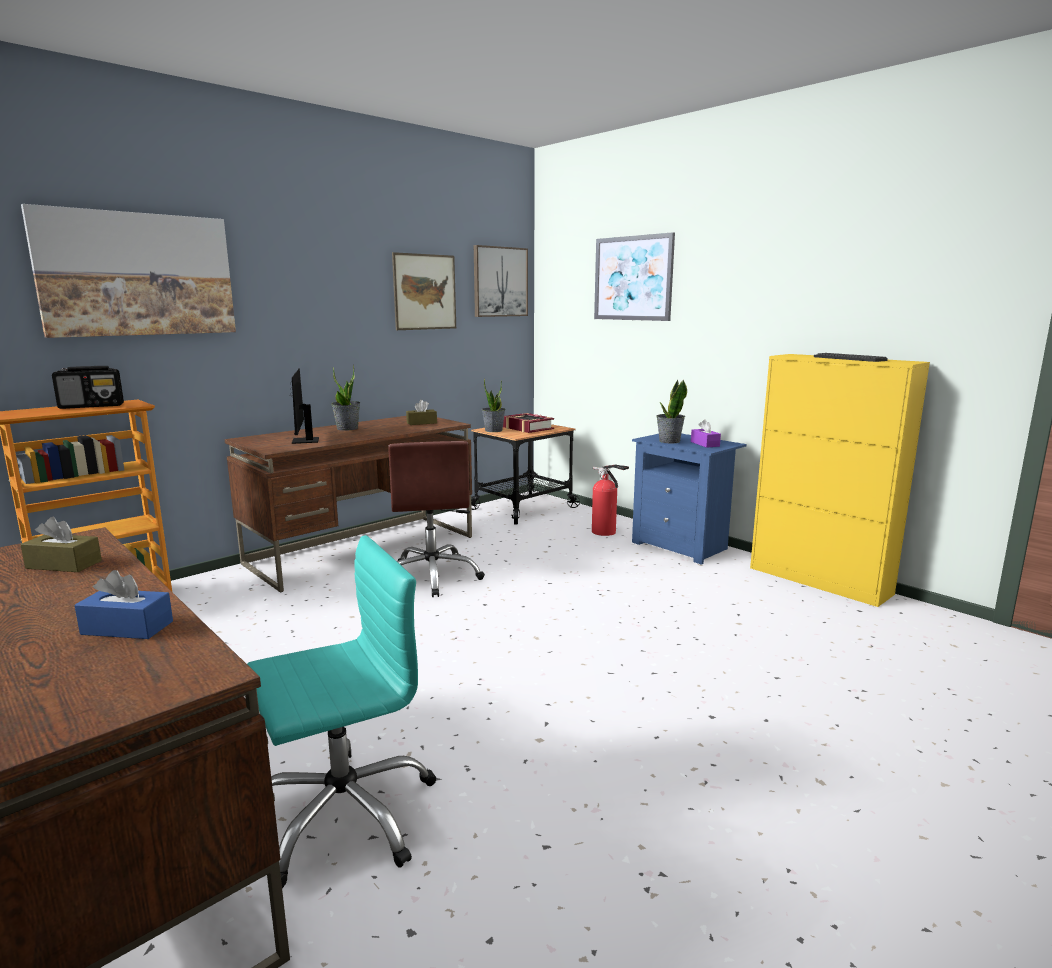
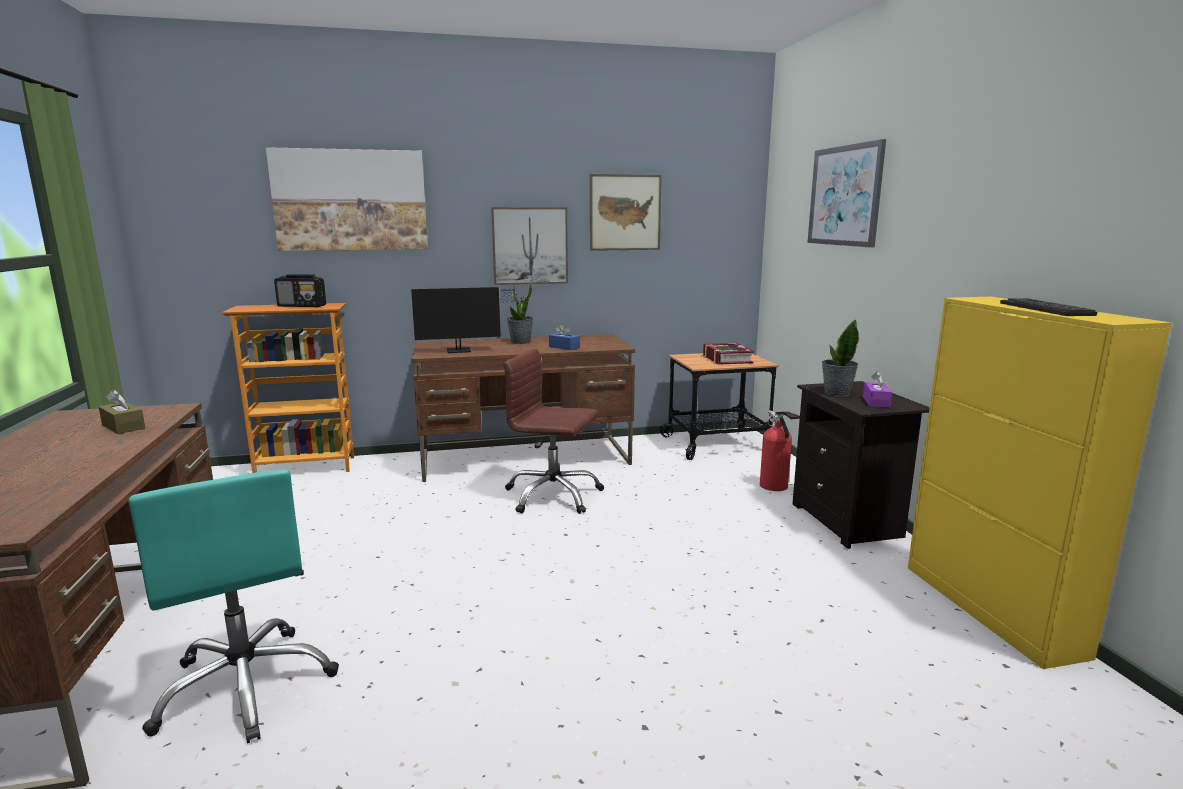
camera: 30 degrees right, 0 degrees up
(127, 628) = (51, 482): blue tissue box -> blue tissue box (564, 347)
(304, 441) = (463, 350): monitor -> monitor turned 120 degrees counterclockwise
(344, 814) = (247, 686): turquoise office chair -> turquoise office chair turned 60 degrees clockwise
(421, 423) = (592, 343): brown tissue box -> none
(432, 576) = (553, 495): brown office chair -> brown office chair turned 90 degrees clockwise
(493, 430) = (687, 358): potted plant -> none
(500, 282) = (719, 201): picture -> picture (530, 246)
(682, 546) = (849, 522): blue nightstand -> black nightstand

